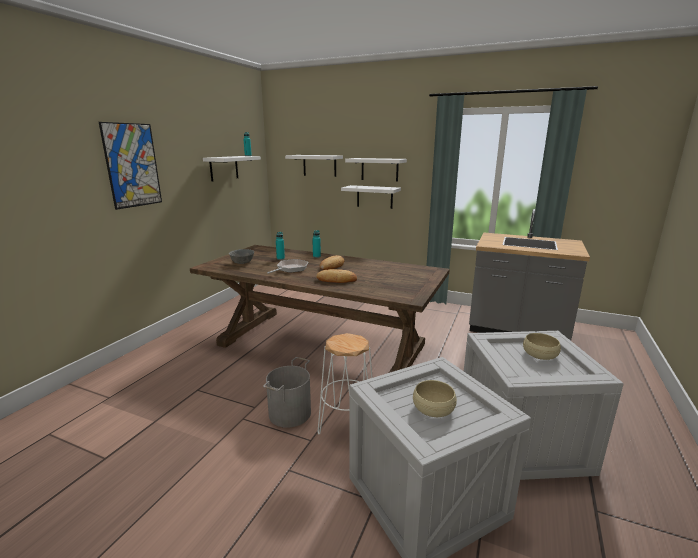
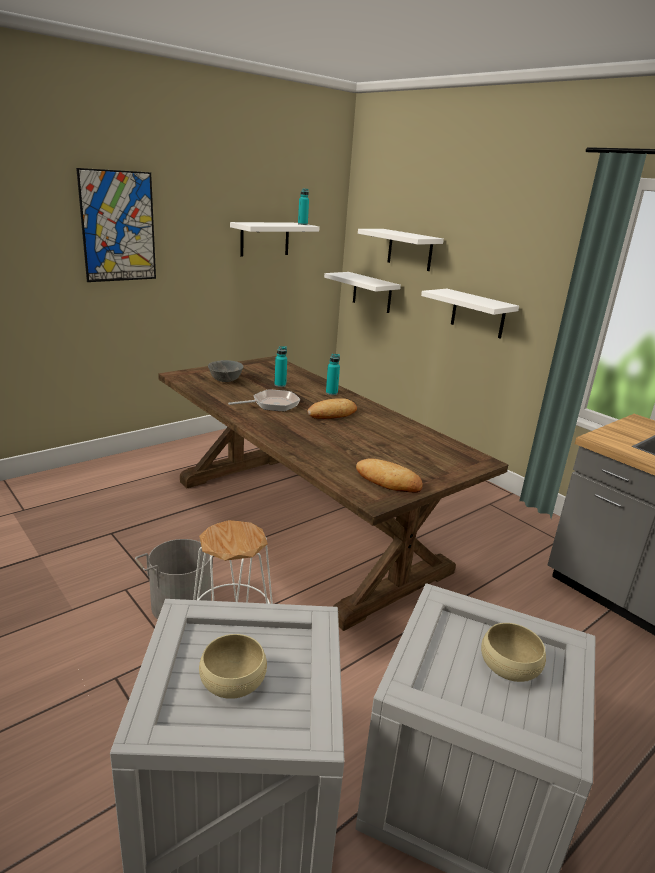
camera: 25 degrees right, 5 degrees up
(337, 280) = (309, 438): bread -> bread (388, 481)
(379, 169) = (492, 270): white shelf -> white shelf (372, 292)

